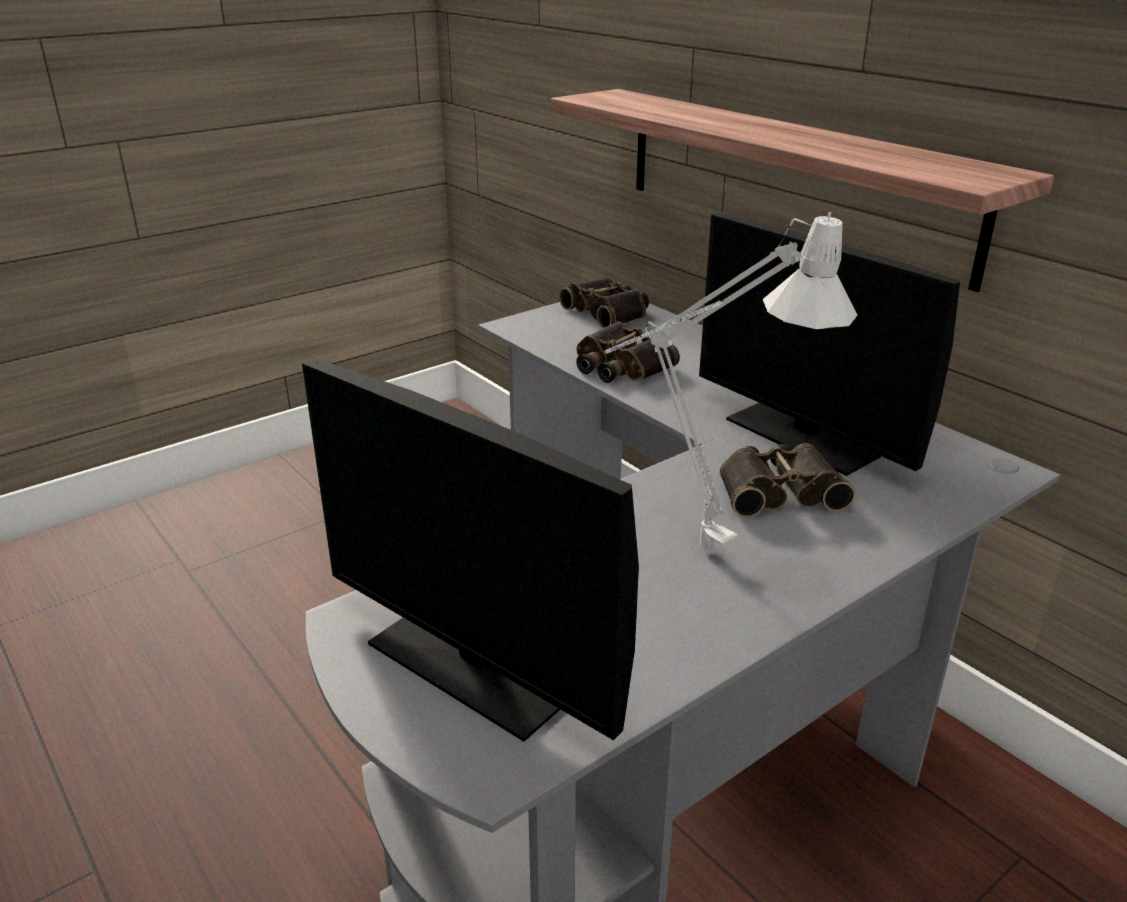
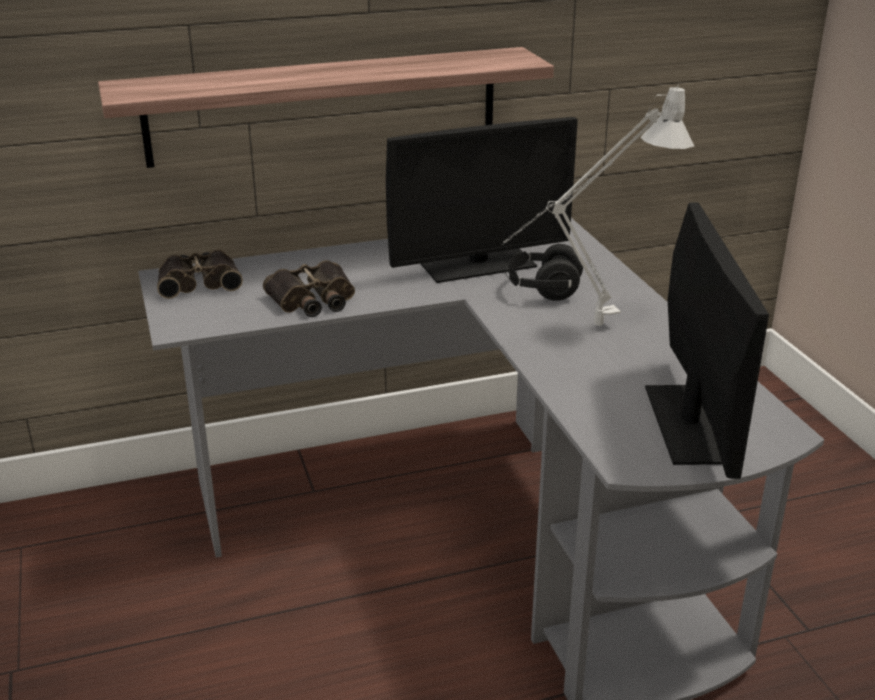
camera: 70 degrees left, 0 degrees up
(475, 663) = (689, 423): monitor -> monitor turned 60 degrees counterclockwise
(778, 490) = (542, 290): binoculars -> black headphones

